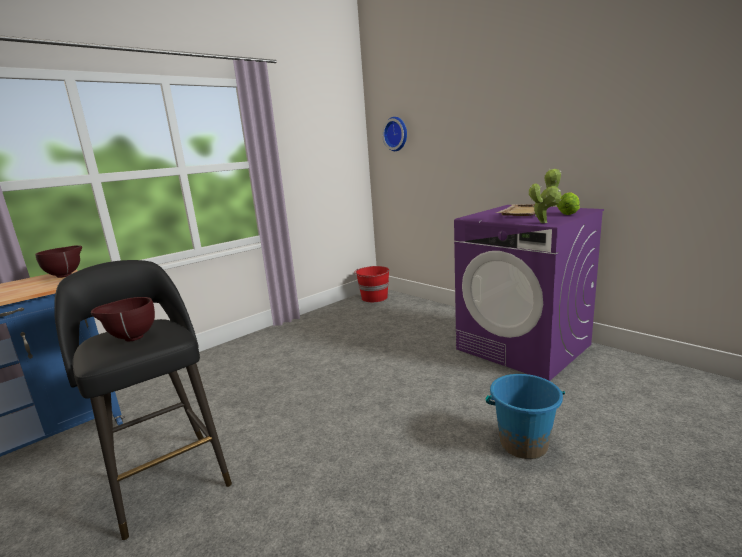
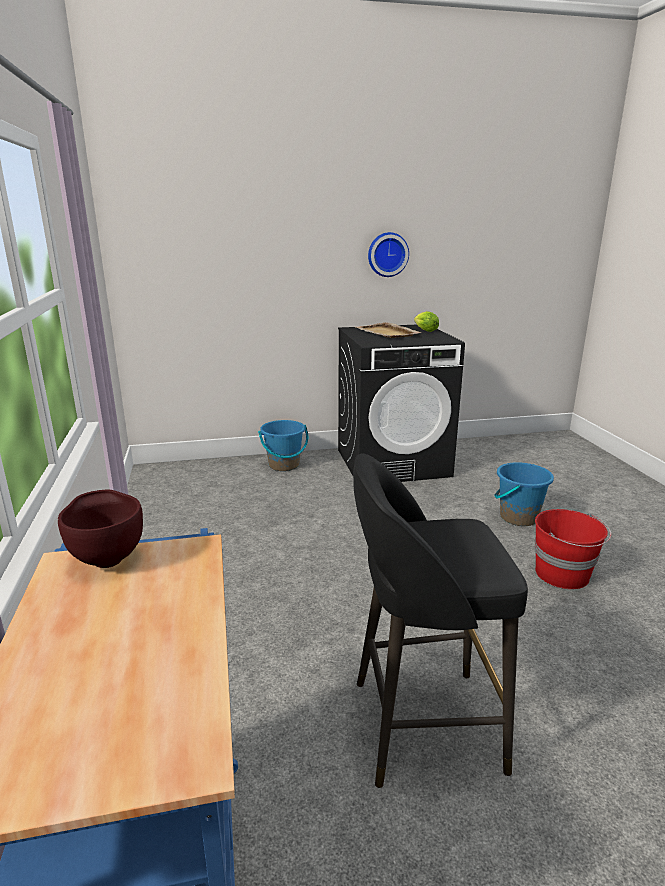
camera: 60 degrees left, 5 degrees up
(131, 338) = (452, 545): brown bowl -> none
(374, 298) = (164, 477): red bucket -> red bucket (563, 574)
(396, 134) = (167, 242): wall clock -> wall clock (387, 254)
(444, 316) = (284, 465): none -> blue bucket
(523, 347) = (393, 463): purple washing machine -> black washing machine
(544, 222) = (441, 339): potted plant -> none

